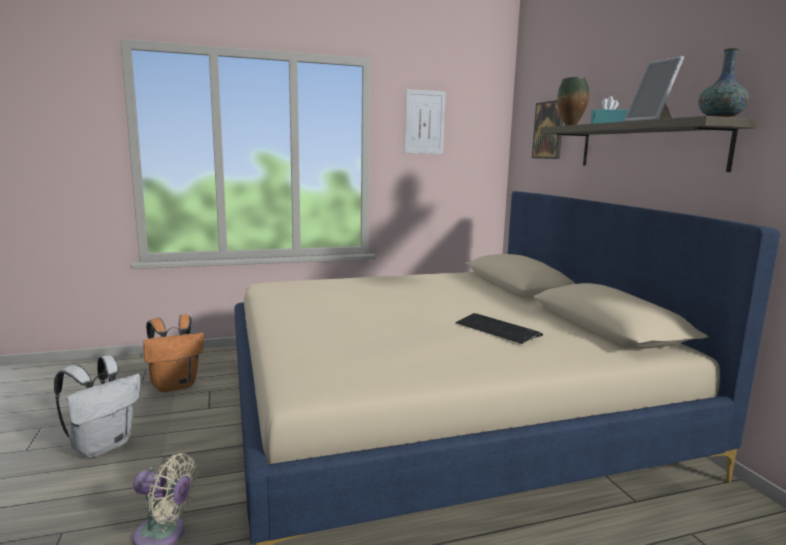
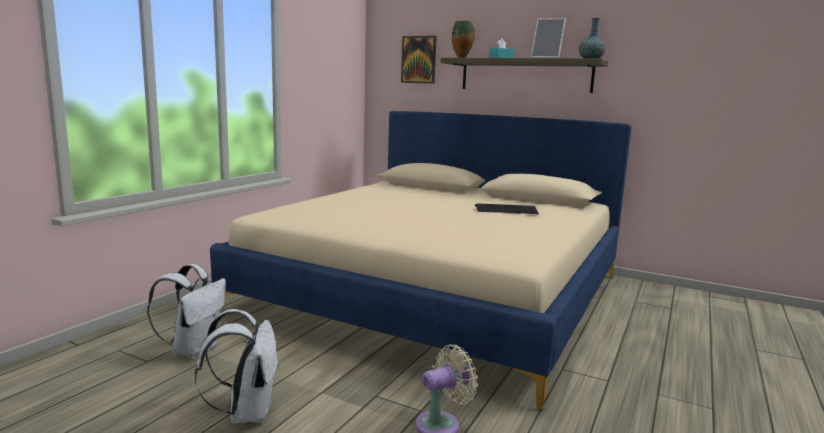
camera: 45 degrees left, 0 degrees up
(175, 385) = (194, 349): orange backpack -> white backpack
(424, 122) = (315, 46): picture -> none

